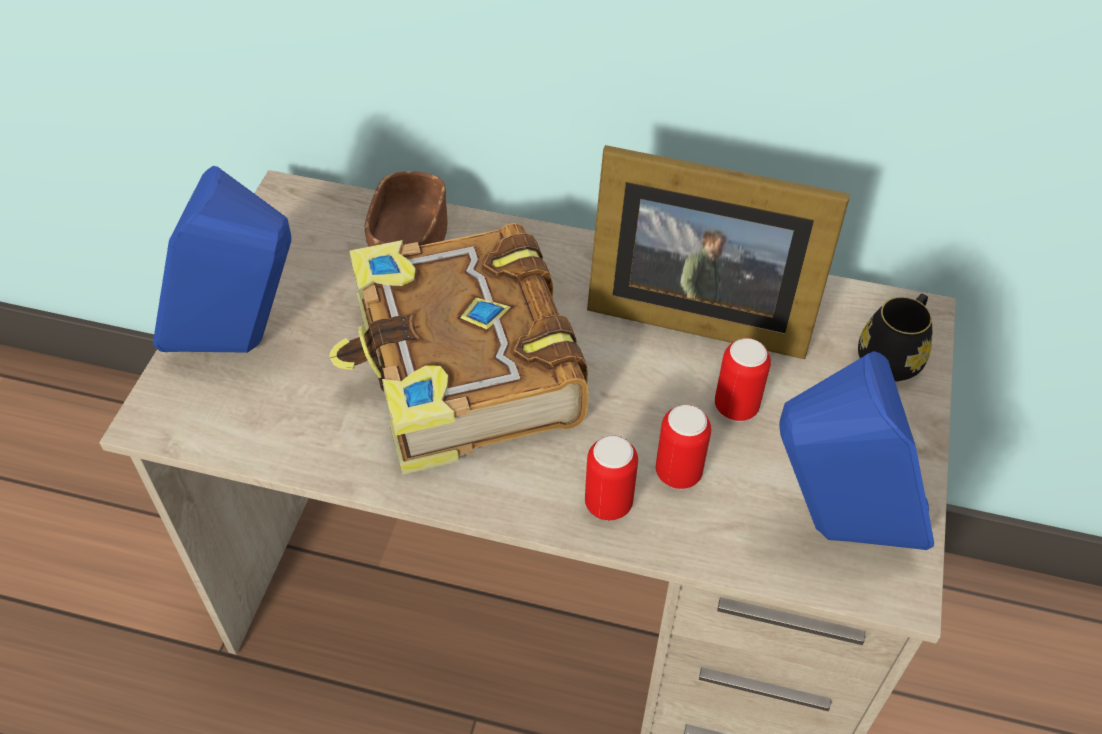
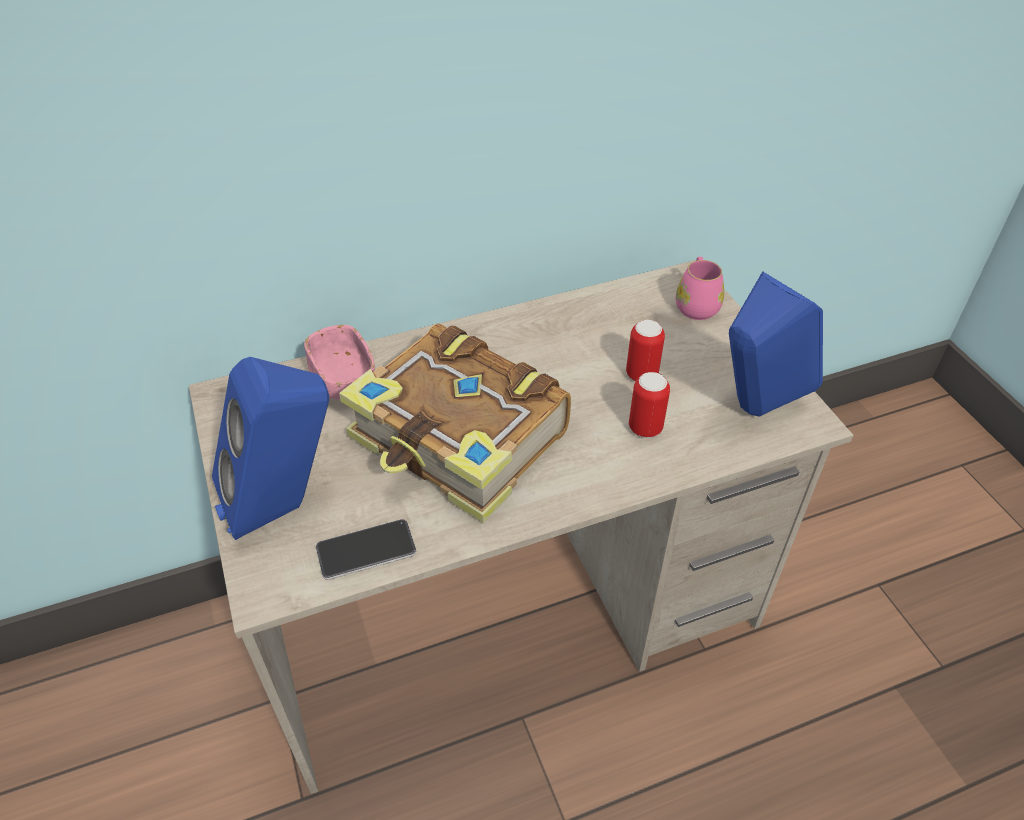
camera: 35 degrees left, 5 degrees down
(272, 434) = (366, 550): none -> phone
(409, 241) = (344, 381): brown bowl -> pink bowl
(608, 504) = (623, 467): can -> none
(693, 309) = (566, 333): picture frame -> none
(892, 355) = (696, 304): black mug -> pink mug

